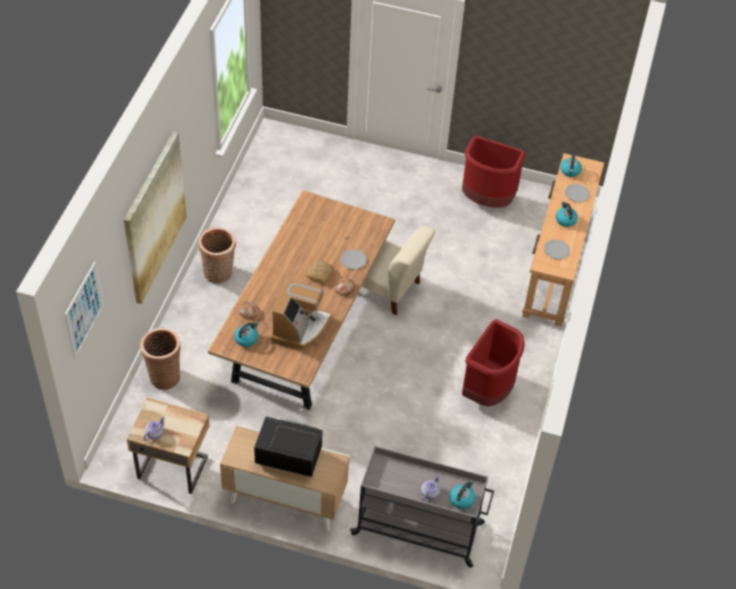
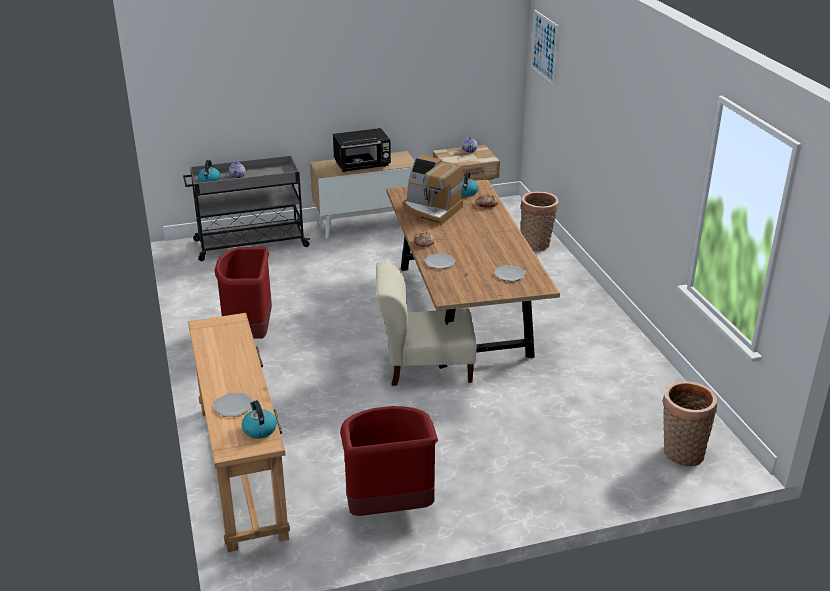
camera: 150 degrees right, 20 degrees down
(154, 217) = (606, 137): picture -> none
(219, 274) = (589, 314): basket -> basket (680, 453)
(300, 328) = (431, 210): coffee machine -> coffee machine turned 45 degrees counterclockwise
(320, 273) = (458, 243): bread -> none
(556, 250) = (225, 339): plate -> plate (509, 274)
(565, 220) = (232, 371): kettle -> none

